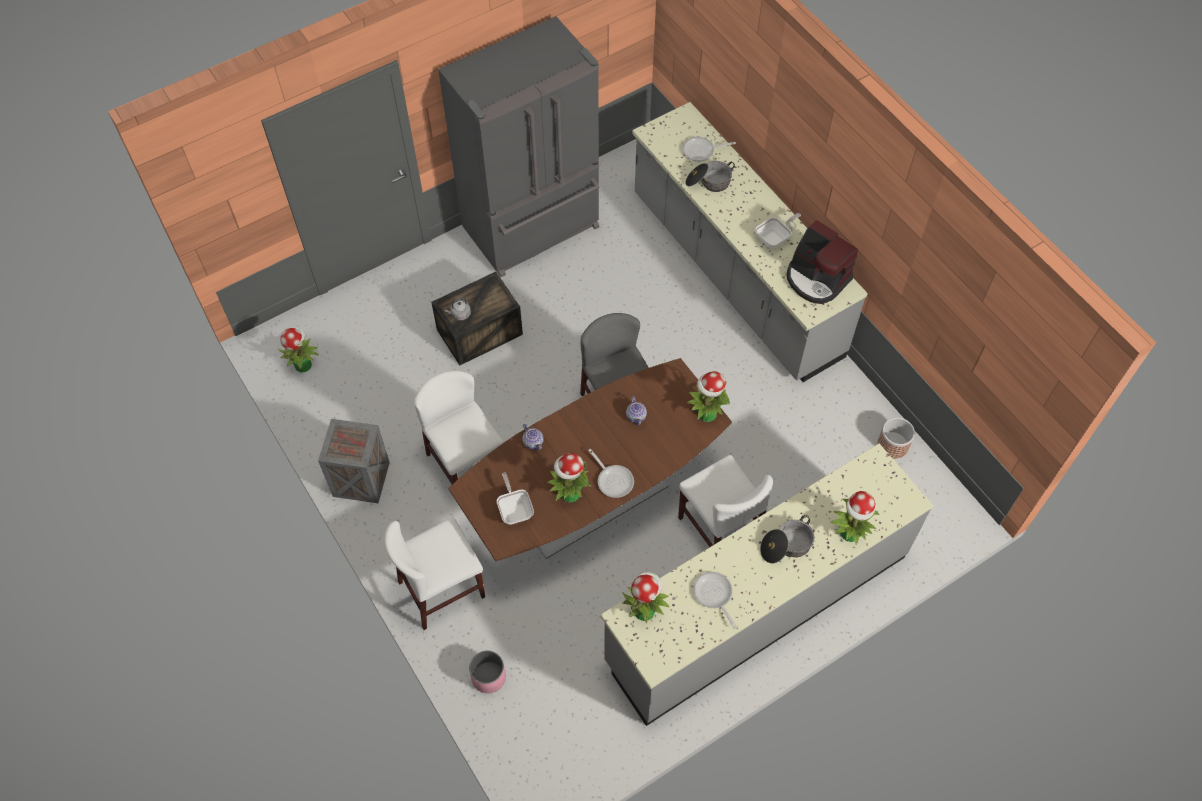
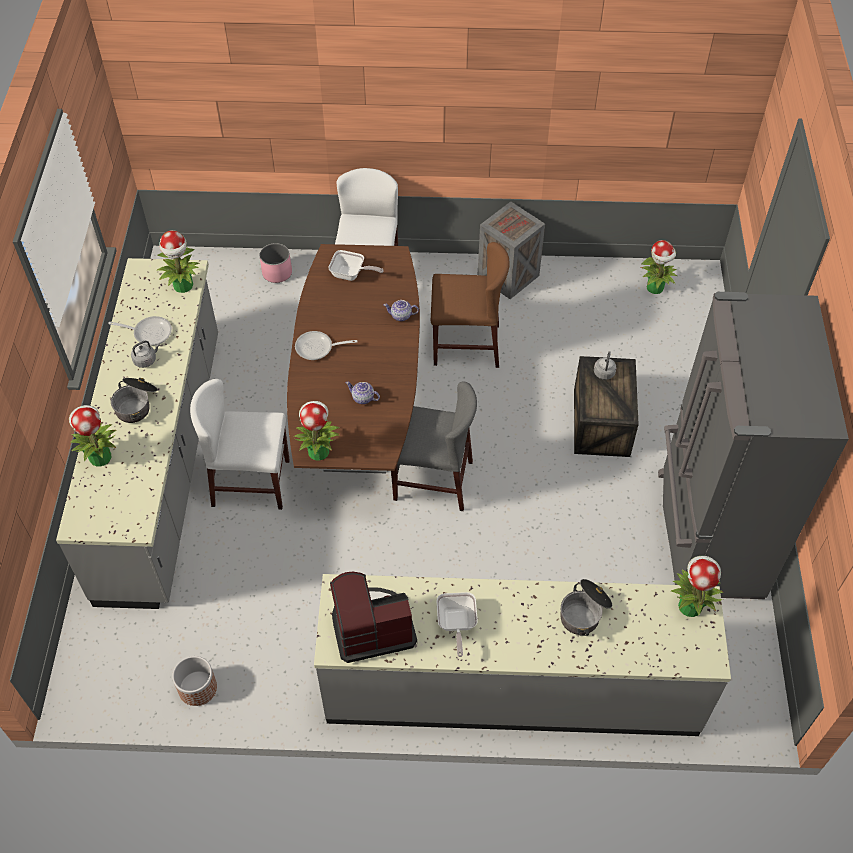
camera: 125 degrees right, 5 degrees down
(466, 464) = (466, 345): white chair -> brown chair
(569, 494) = (332, 314): potted plant -> potted plant (689, 605)
(701, 151) = (638, 636): frying pan -> none
(741, 574) = (146, 360): none -> grey kettle

